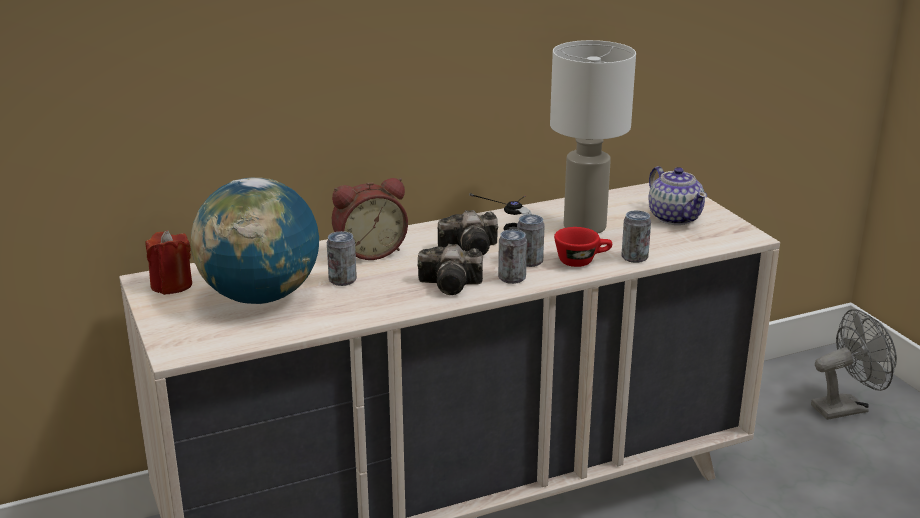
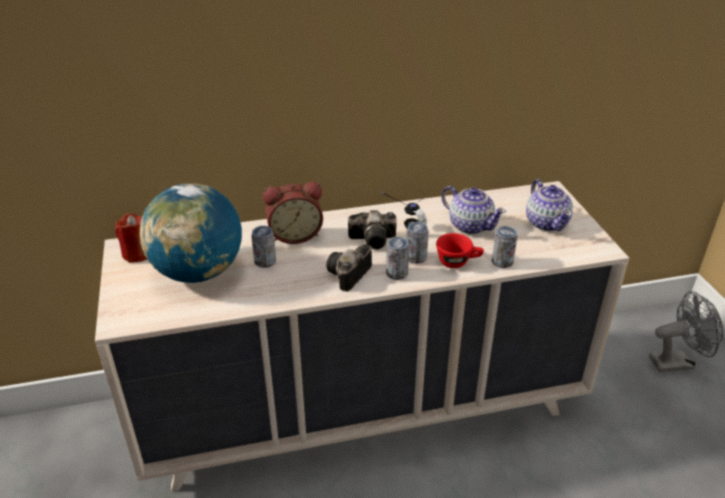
camera: 10 degrees right, 10 degrees up
(453, 285) = (348, 276): camera -> camera turned 105 degrees clockwise
(584, 226) = (470, 225): white table lamp -> teapot

